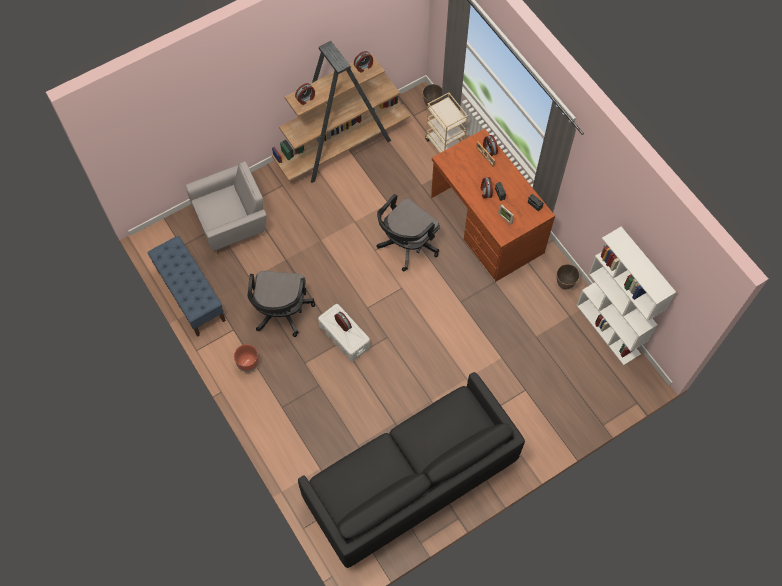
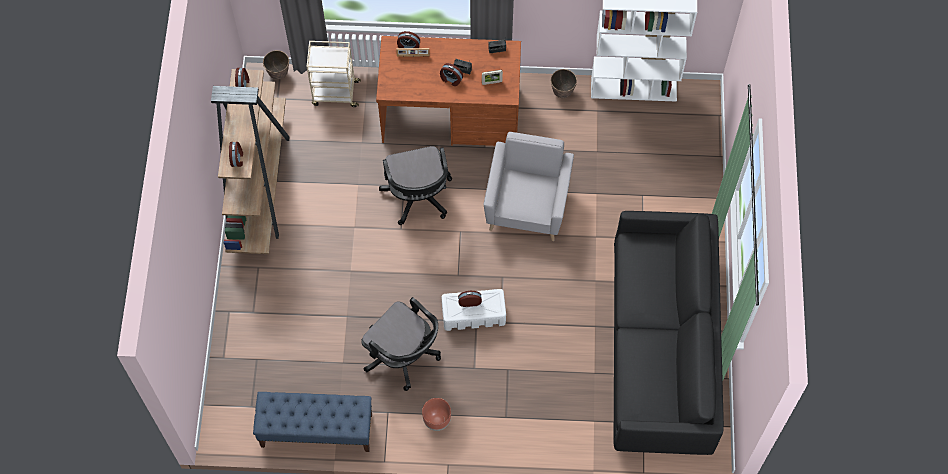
camera: 55 degrees left, 0 degrees up
(233, 223) = (265, 341): grey armchair -> grey armchair (527, 205)

